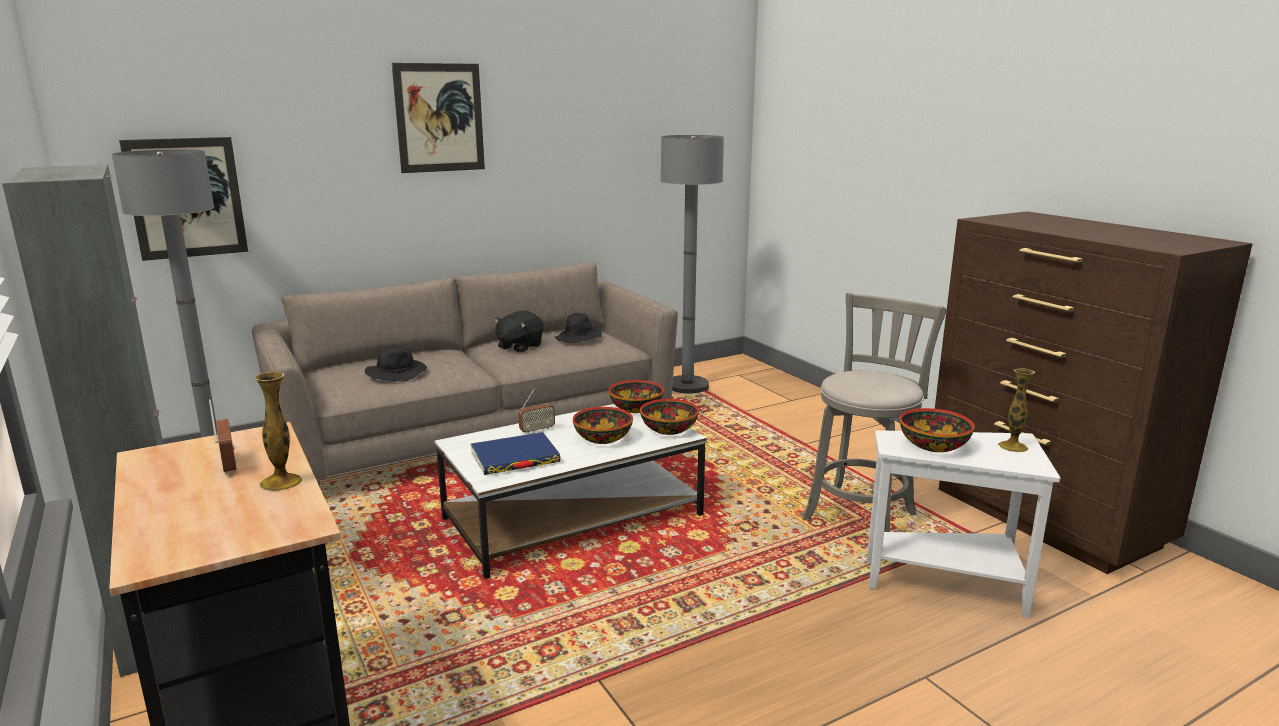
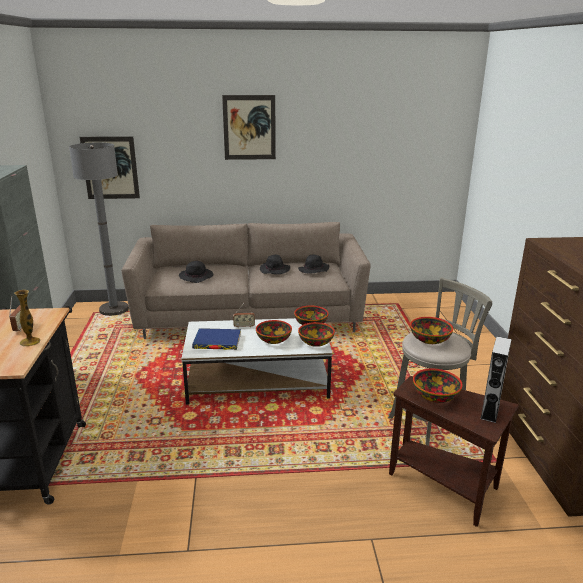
camera: 25 degrees right, 5 degrees up
(519, 347) = (275, 270): black plush toy -> black hat
(687, 387) = (395, 309): grey floor lamp -> none
(861, 381) = (429, 339): none -> bowl
(951, 584) = (445, 487): white side table -> brown side table
(1013, 447) = (490, 411): vase -> grey speaker

